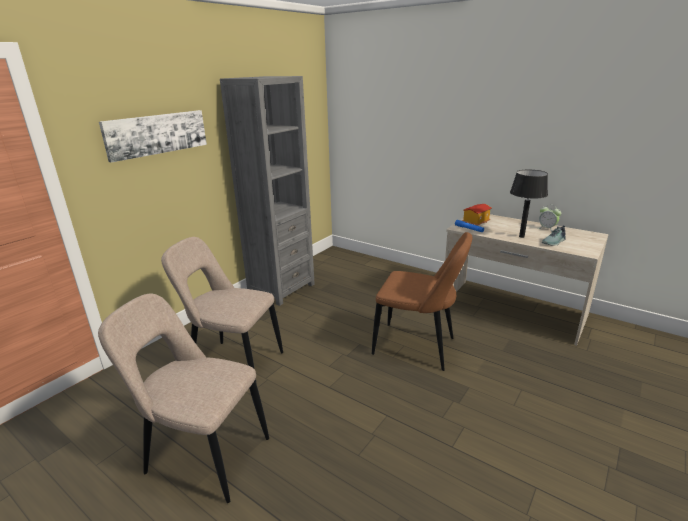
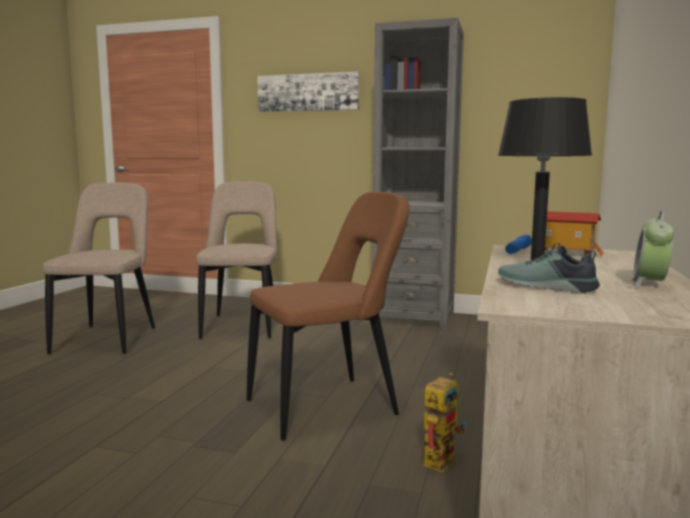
camera: 70 degrees right, 15 degrees down
(418, 347) = (328, 406): brown chair -> brown chair turned 120 degrees counterclockwise
(481, 328) = (441, 458): none -> toy robot

